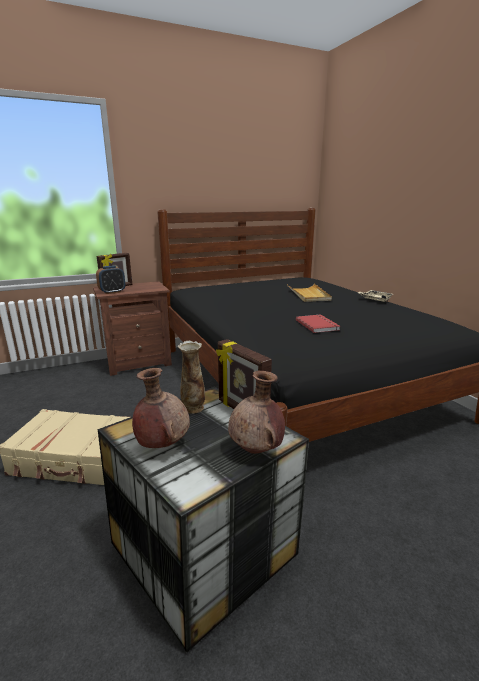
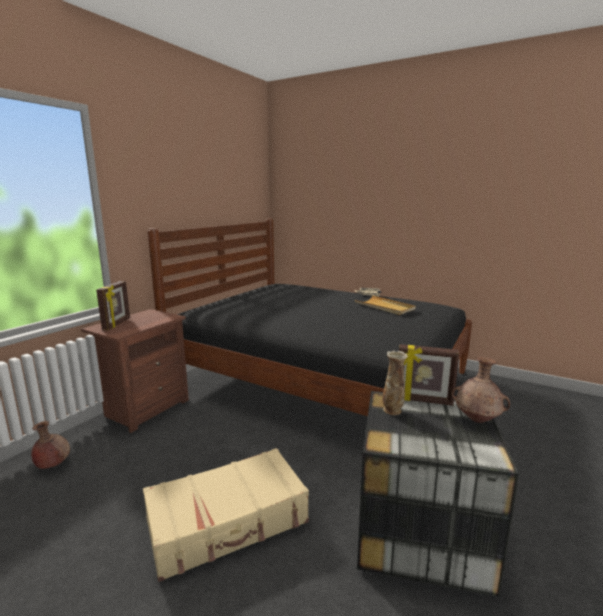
camera: 35 degrees left, 5 degrees down
(112, 292) = (124, 330): alarm clock -> none
(162, 444) = (425, 441): brown vase -> brown vase (53, 465)
(308, 295) = (316, 299): beige tray -> beige tray (385, 307)
(318, 325) = (373, 322): red book -> none

